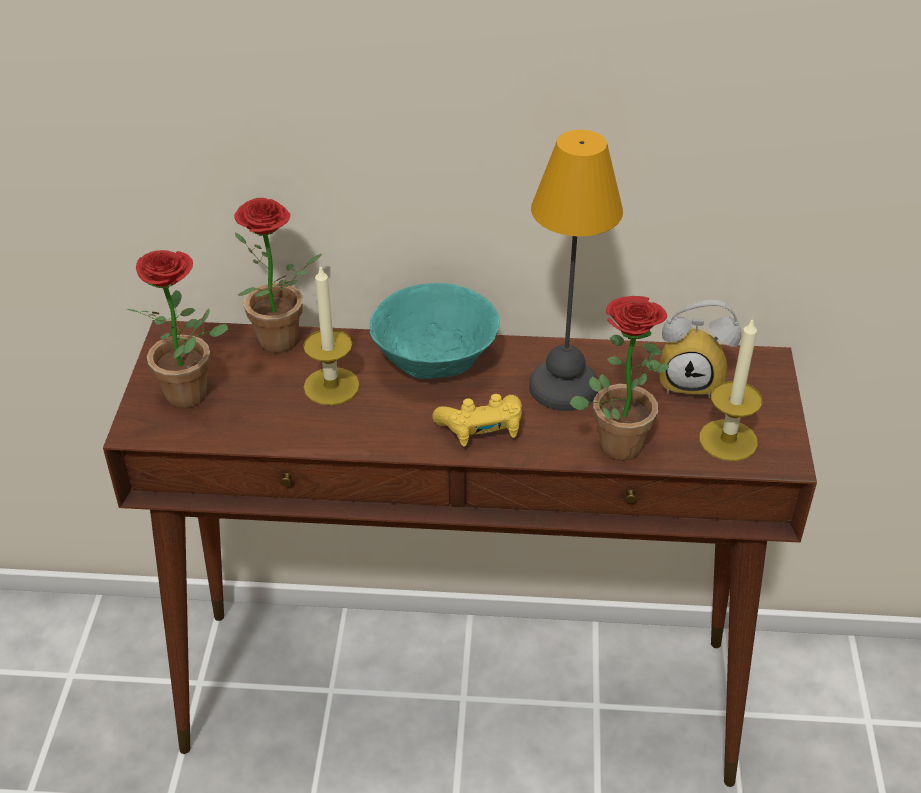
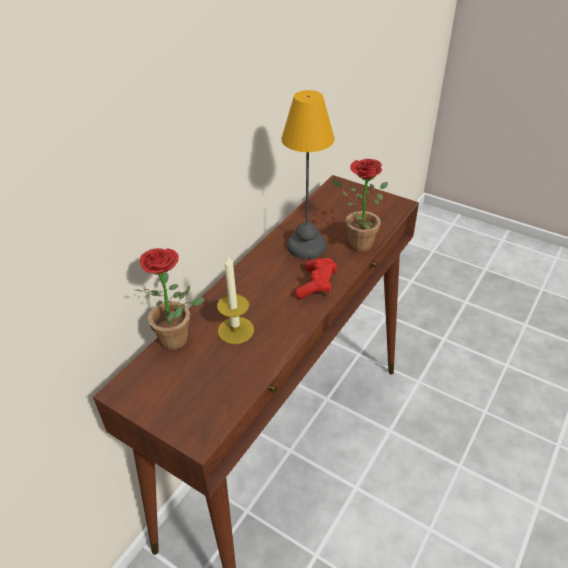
camera: 60 degrees left, 0 degrees up
(195, 396) = (191, 397): potted plant -> none
(436, 363) = (252, 282): turquoise bowl -> none
(481, 430) = (316, 285): yellow game controller -> red game controller
(692, 380) = (333, 207): alarm clock -> none
(728, 440) = (378, 214): candle -> none

